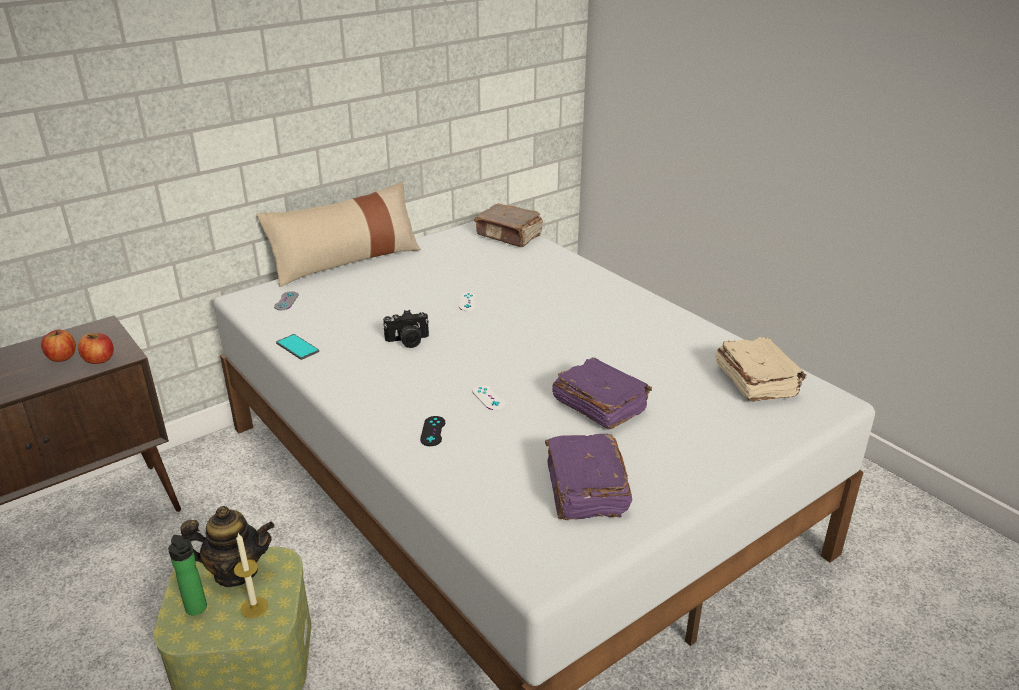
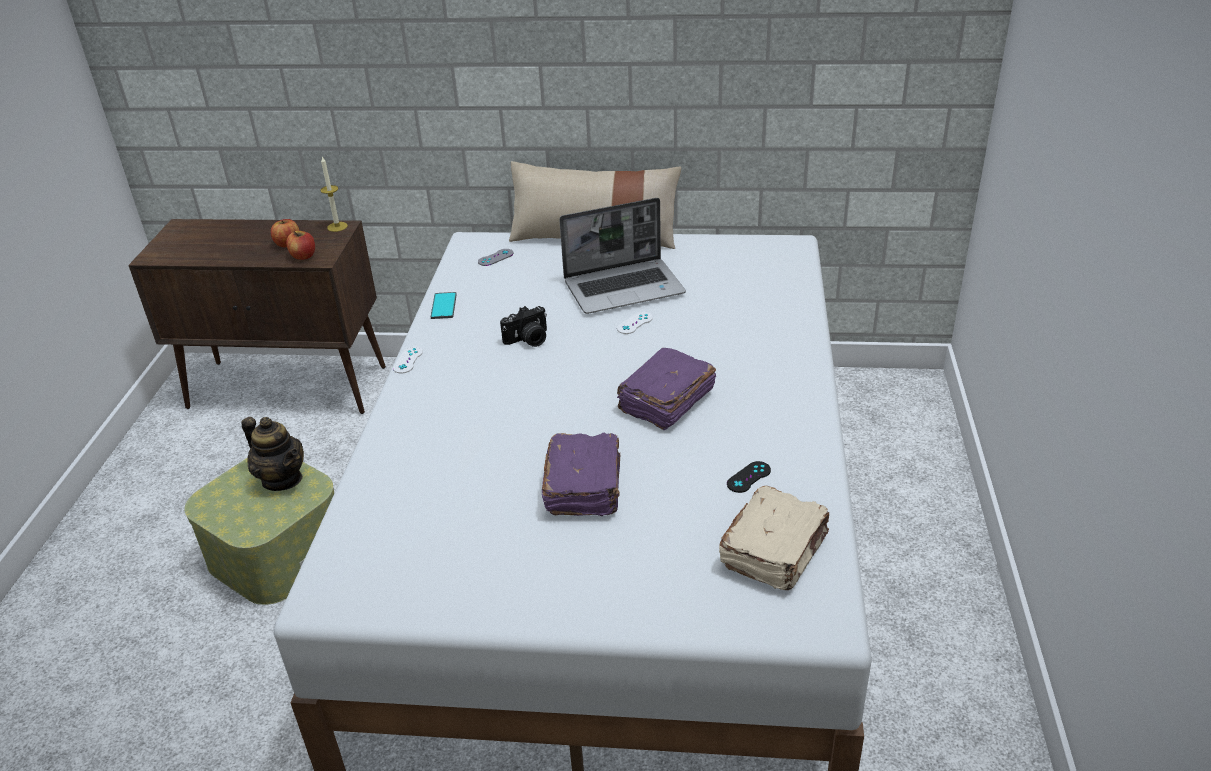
camera: 45 degrees right, 5 degrees up
(197, 609) = (232, 492): bottle -> none
(254, 607) = (261, 513): candle -> candle (337, 227)
(407, 341) = (528, 340): camera -> camera turned 60 degrees counterclockwise
(424, 284) = (625, 288): none -> laptop
(433, 431) = (426, 434): black game controller -> black game controller (749, 477)
(488, 398) = (510, 427): white game controller -> white game controller (408, 360)
(509, 236) = (784, 266): brown book -> none
(585, 491) = (452, 556): purple book -> purple book (665, 402)

